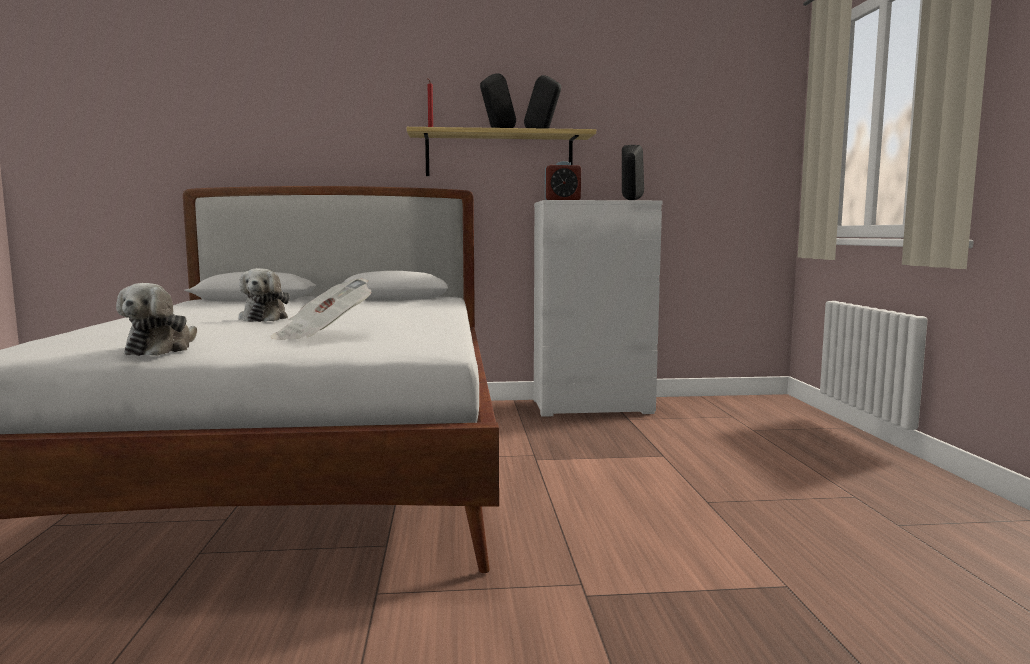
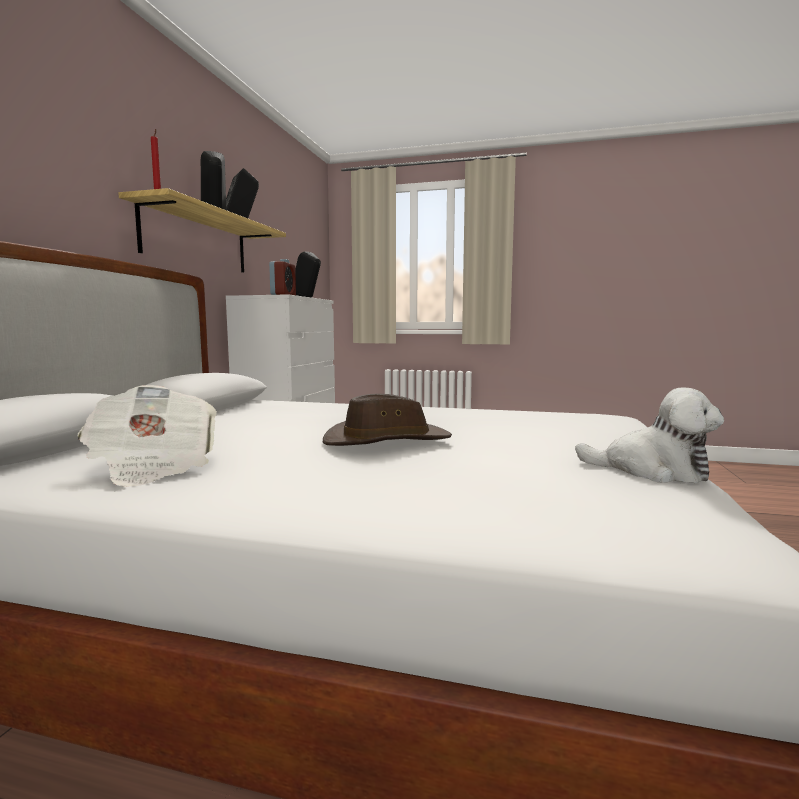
camera: 70 degrees left, 0 degrees up
(265, 318) = (386, 440): plush toy -> brown hat
(323, 335) = (546, 430): newspaper -> newspaper (153, 466)

